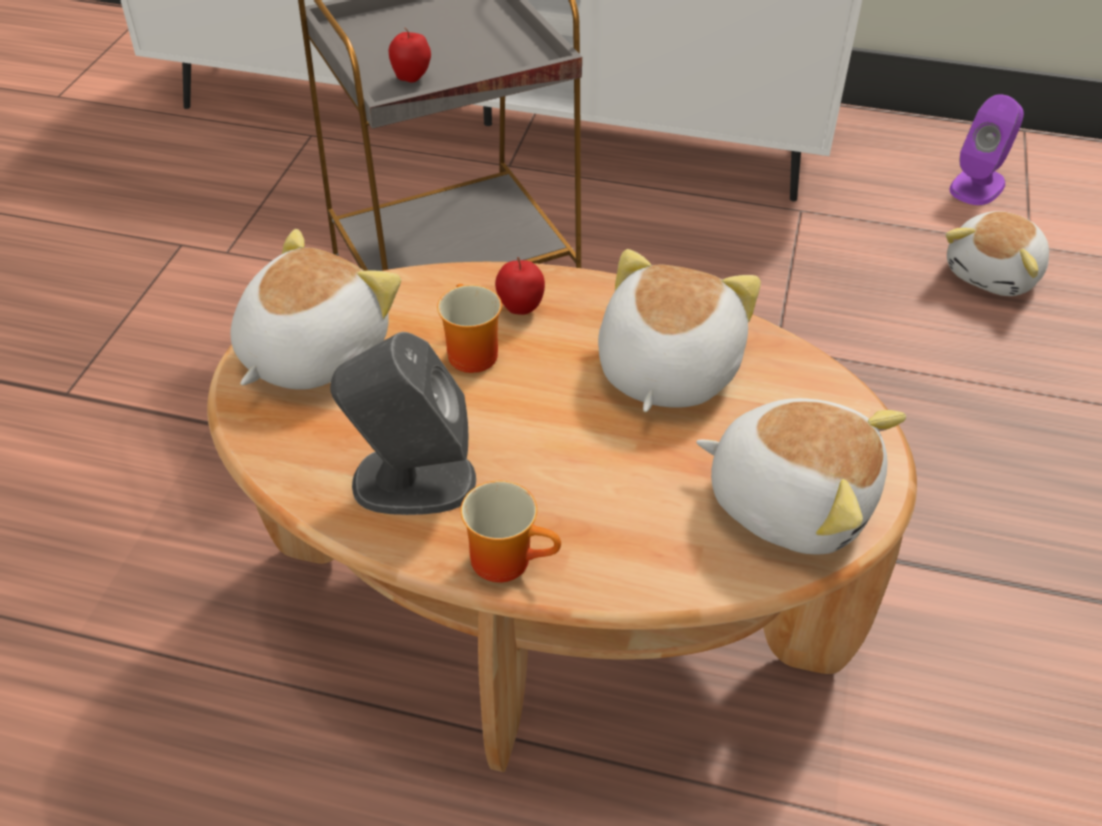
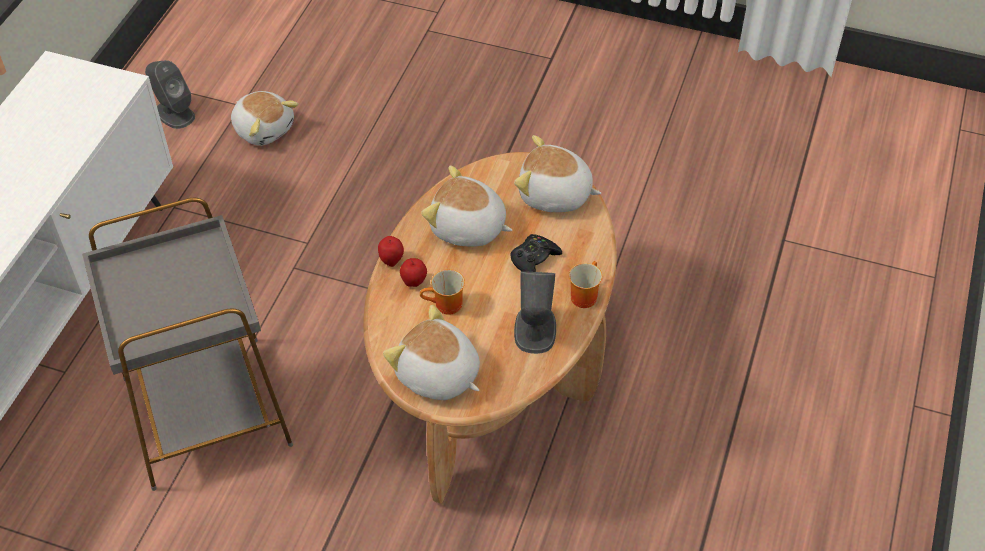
camera: 85 degrees left, 5 degrees up
(412, 79) = (211, 307): apple -> apple (391, 261)
(598, 472) = (534, 259): none -> black game controller
(790, 500) = (554, 195): plush toy -> plush toy turned 105 degrees counterclockwise
(977, 186) = (174, 113): purple speaker -> grey speaker

